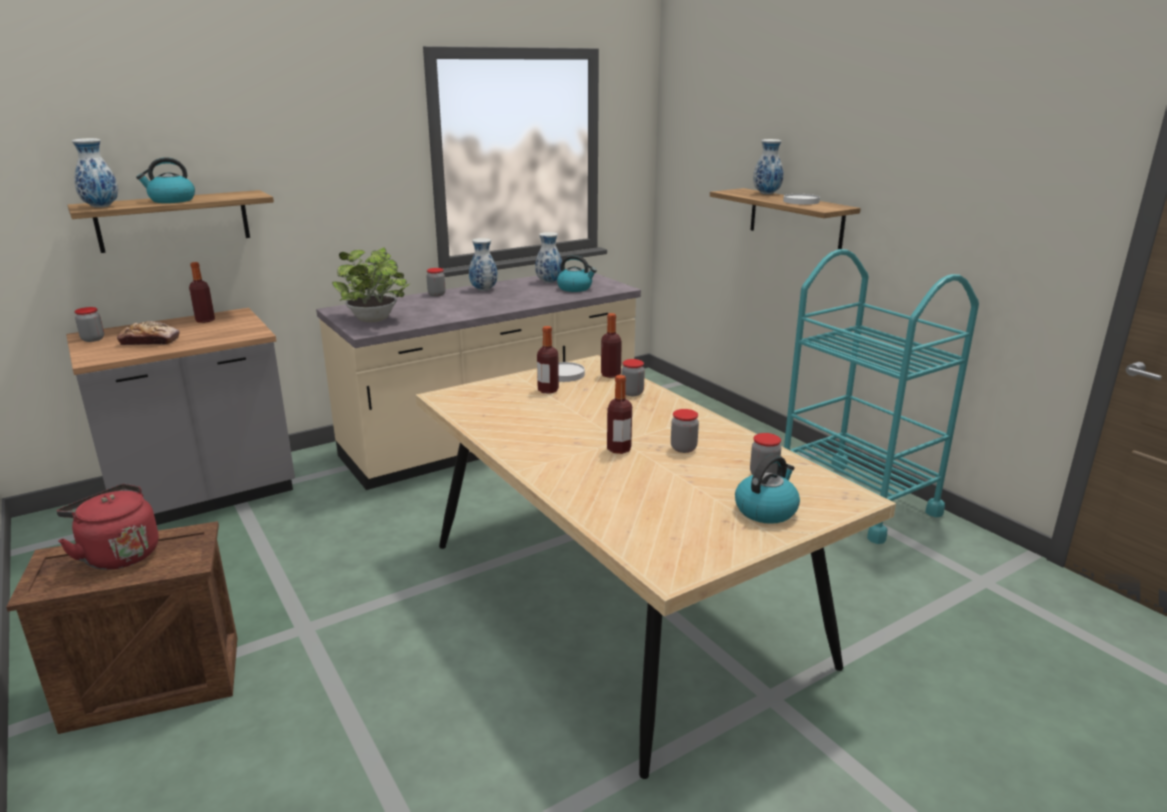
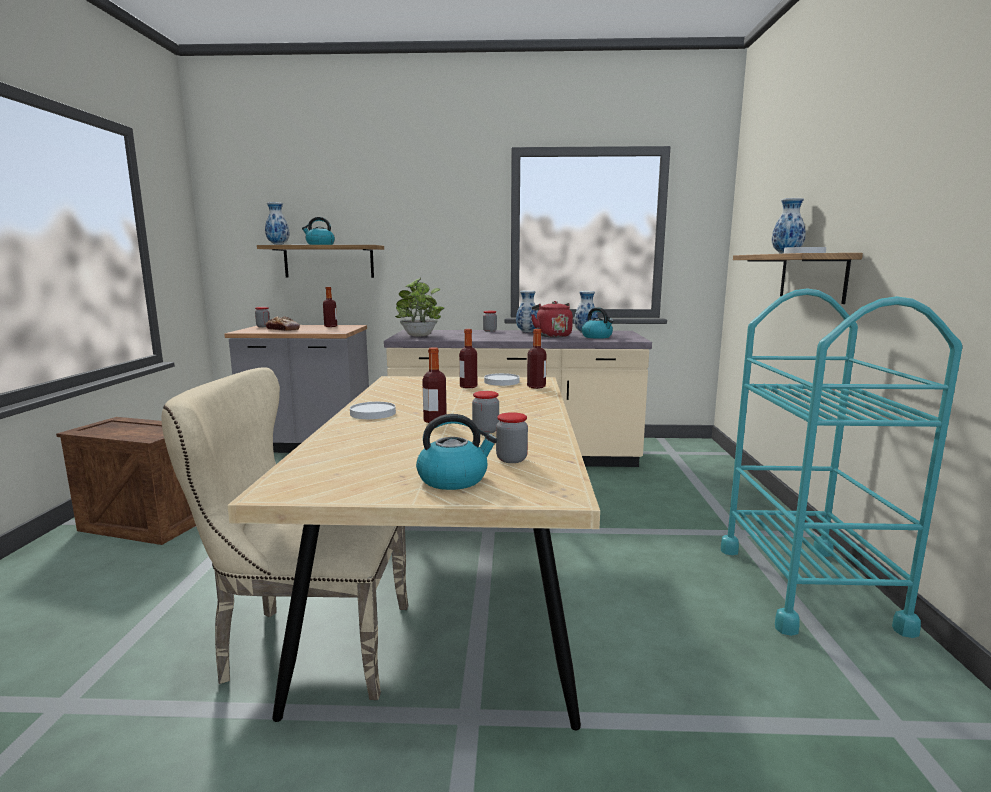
camera: 35 degrees right, 10 degrees down
(118, 554) = (136, 426): red kettle -> red kettle (552, 336)
(540, 456) = (373, 413): none -> white plate
(576, 712) = (306, 645): none -> beige chair
(632, 393) = (527, 397): jar -> none

